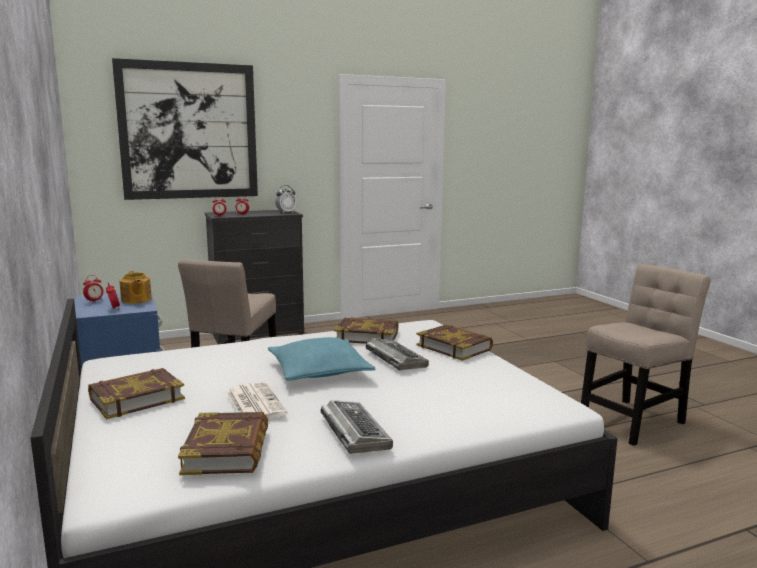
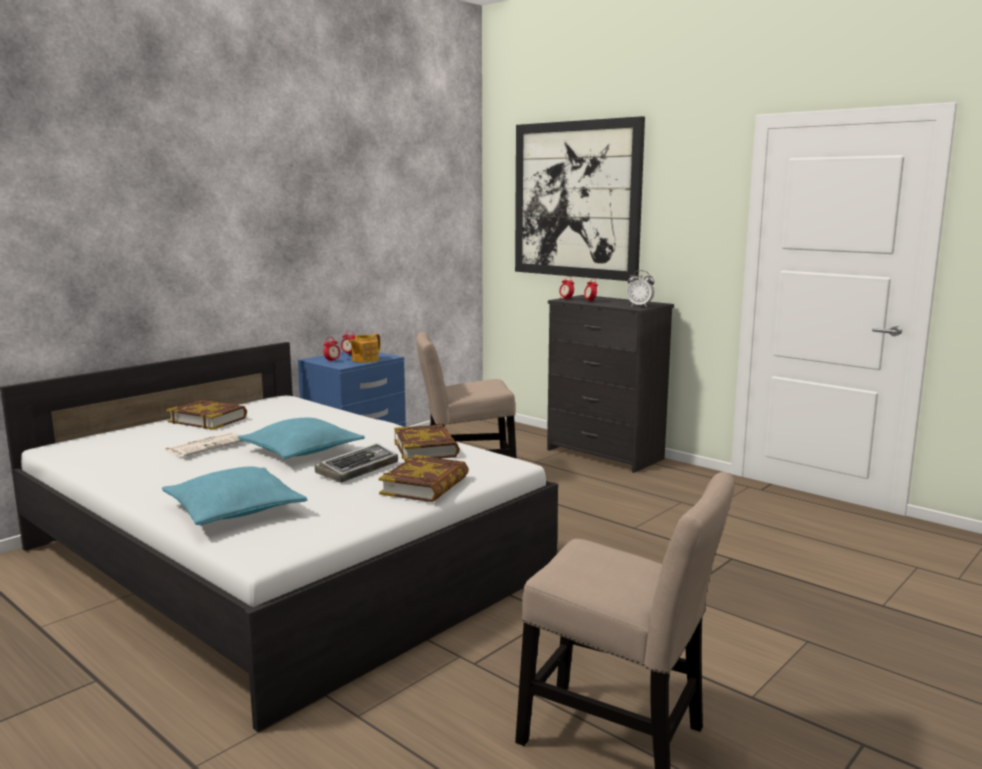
camera: 65 degrees right, 0 degrees up
(227, 450) = (115, 455): book -> none
(354, 432) = (161, 483): keyboard -> none
(461, 407) = (234, 510): none -> turquoise pillow

